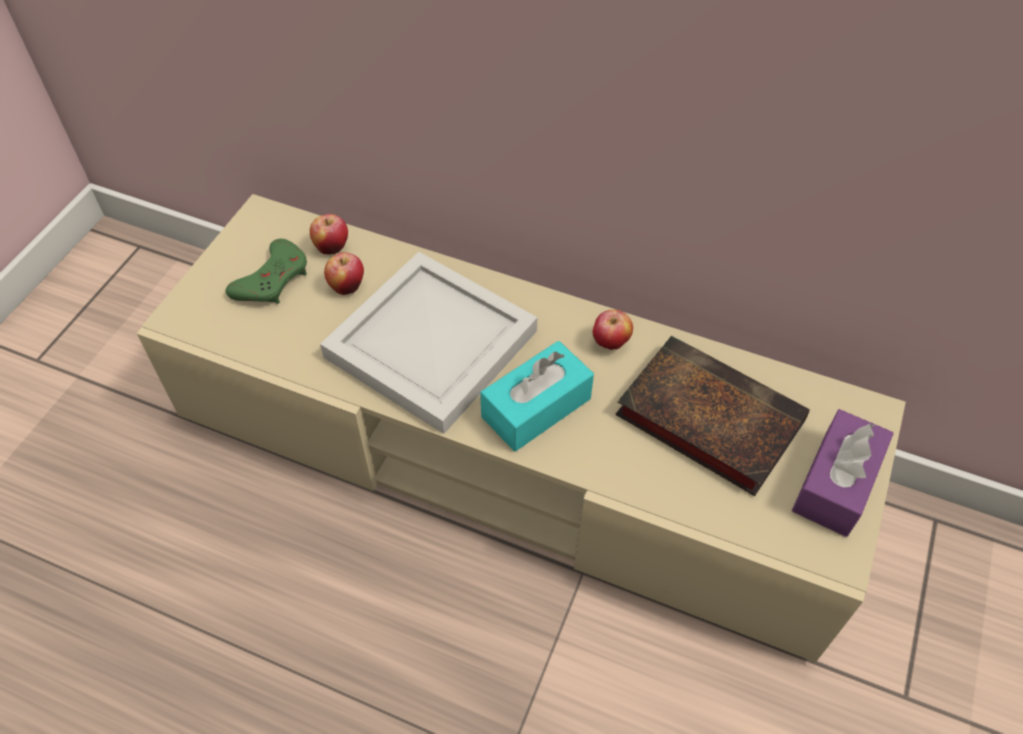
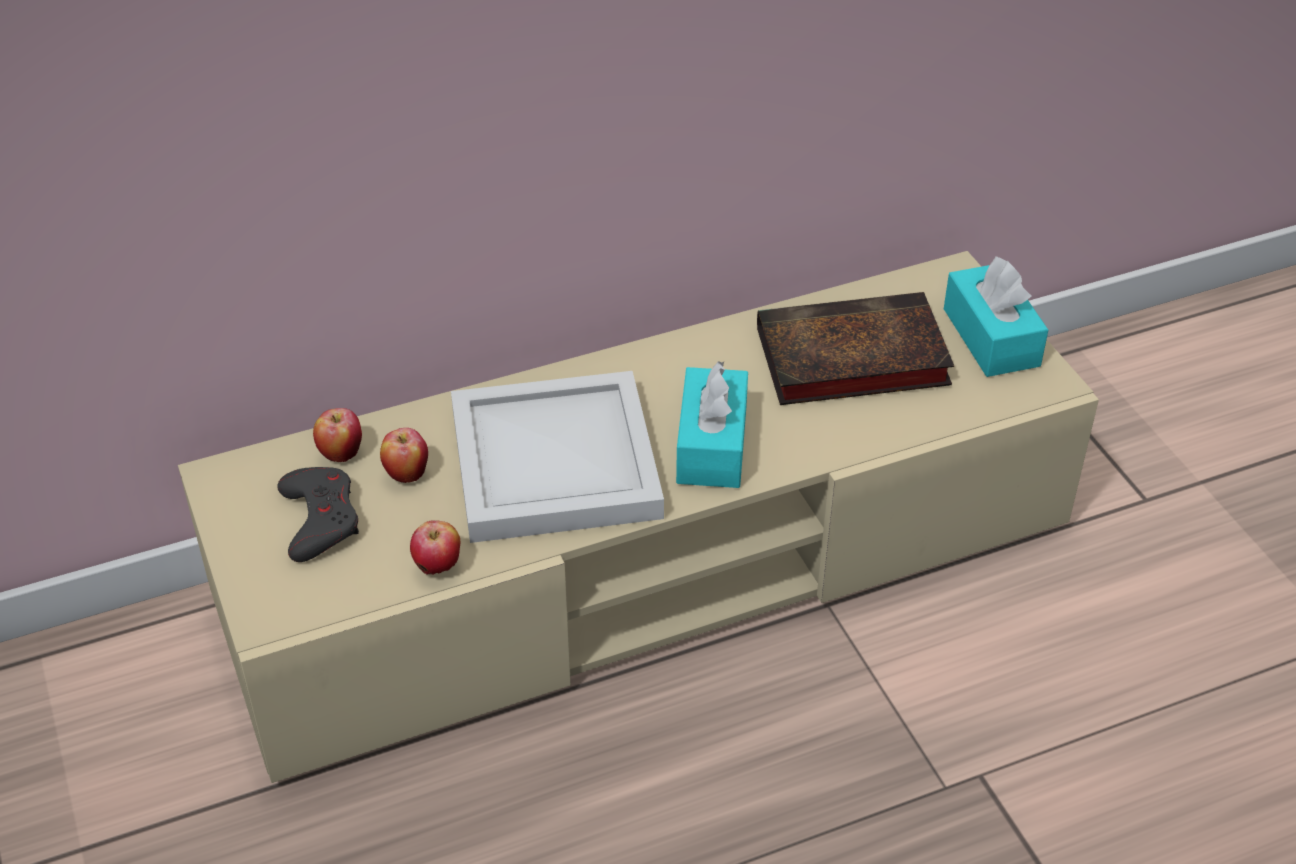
camera: 45 degrees left, 10 degrees down
(272, 279) = (320, 519): green game controller -> grey game controller
(610, 344) = (706, 358): apple -> apple (438, 567)
(836, 483) = (991, 337): purple tissue box -> turquoise tissue box

